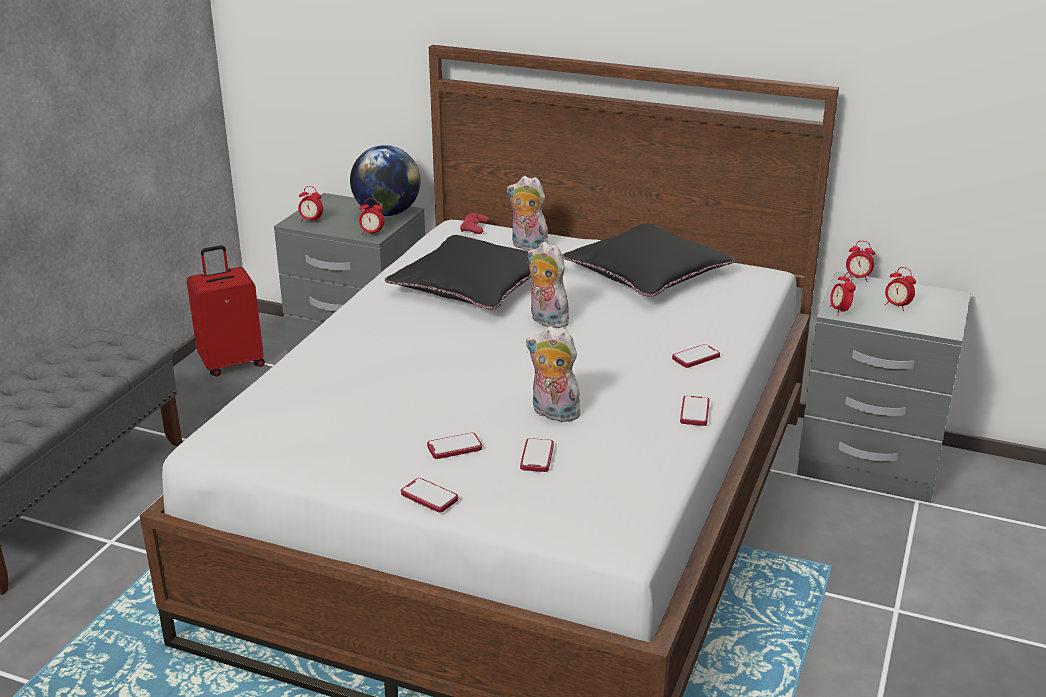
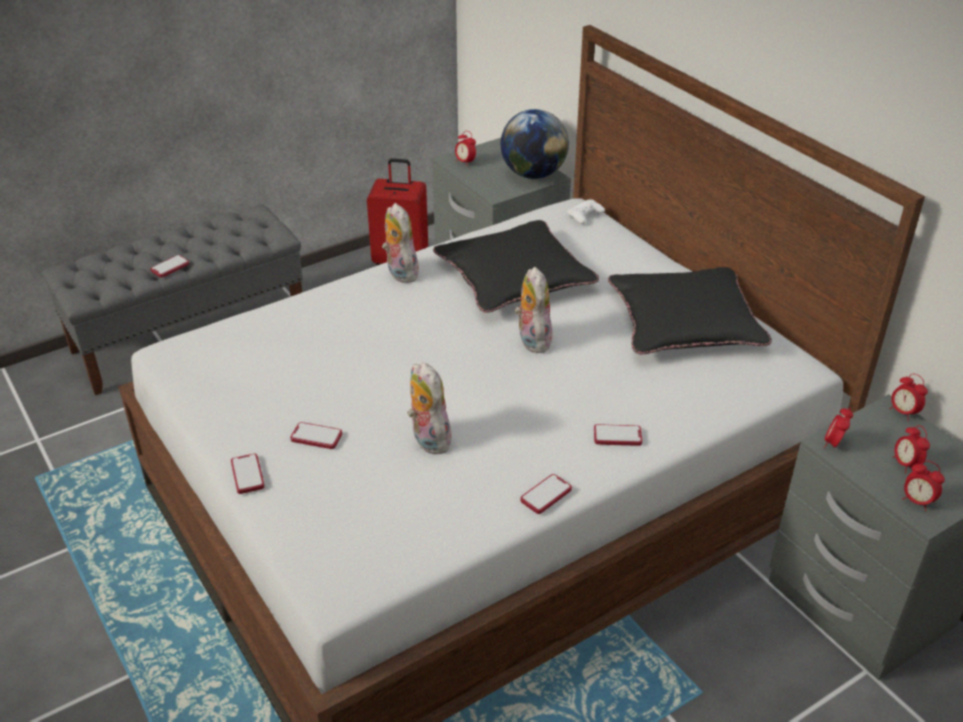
camera: 35 degrees right, 10 degrees up
(372, 234) = (497, 192): alarm clock -> alarm clock (917, 501)
(474, 227) = (585, 215): red game controller -> white game controller
(527, 247) = (607, 253): plush toy -> plush toy (399, 272)
(537, 456) = (365, 477): phone -> phone (170, 267)

